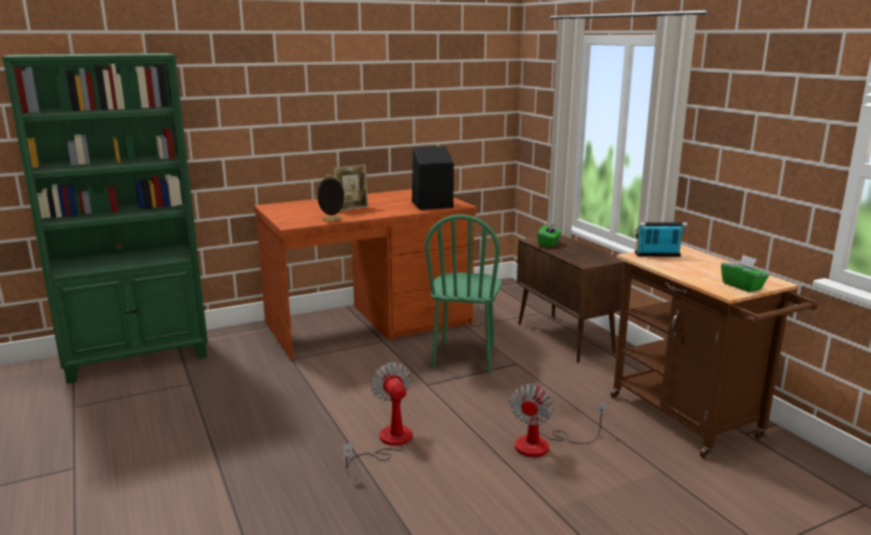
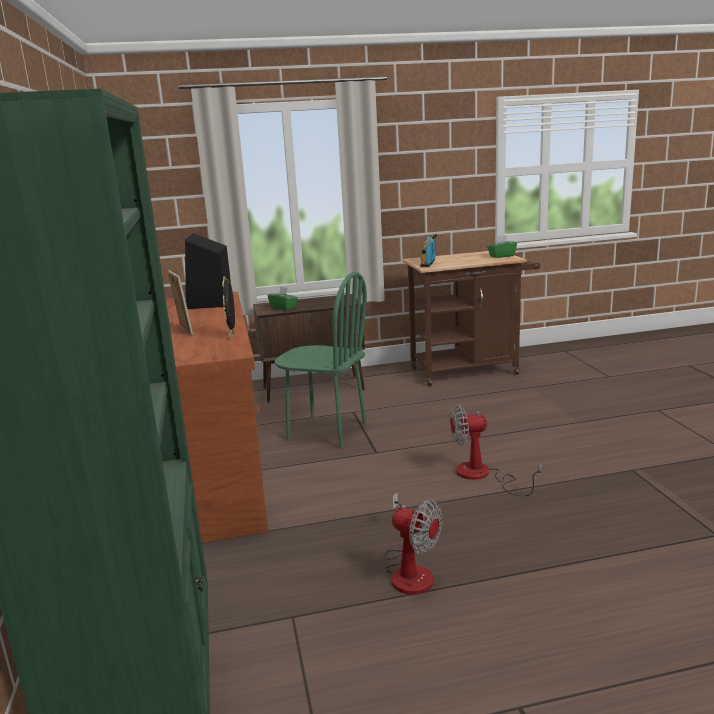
camera: 75 degrees left, 0 degrees up
(544, 445) = (495, 416): fan -> fan (410, 570)

